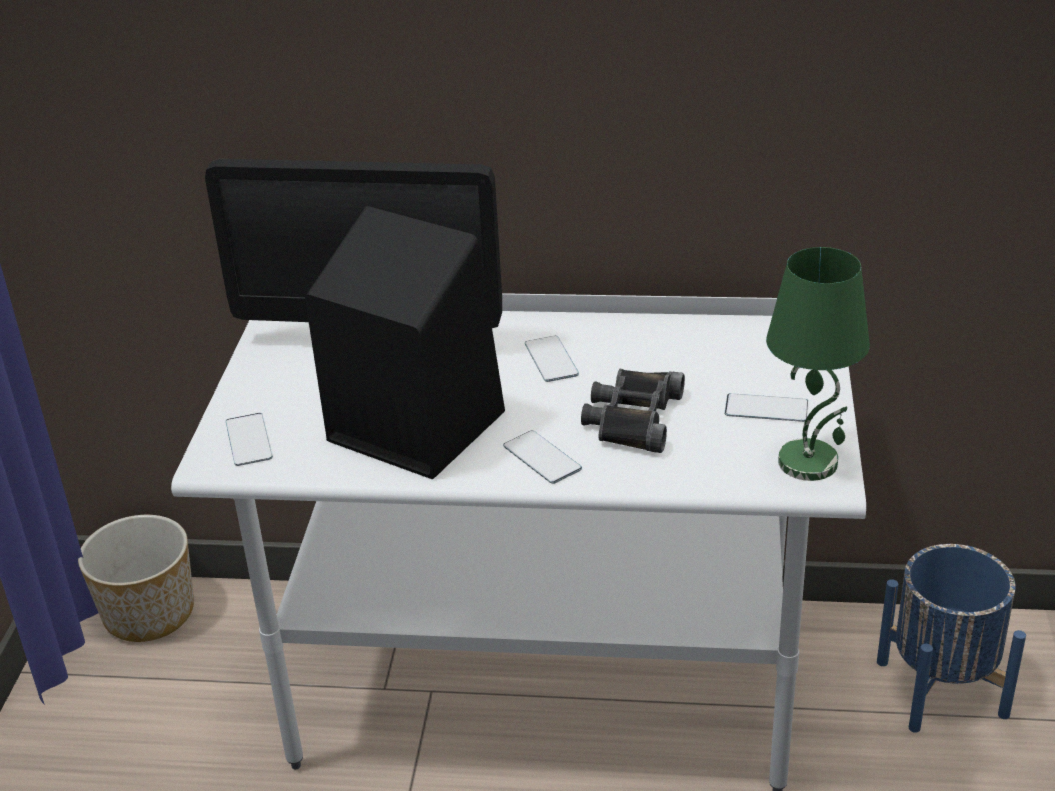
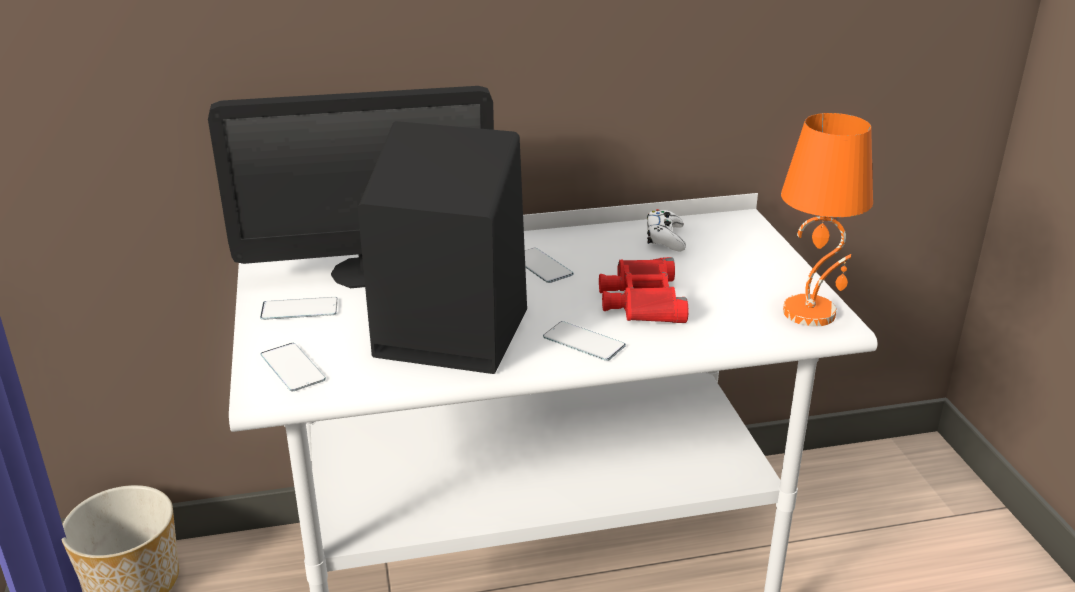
camera: 20 degrees left, 5 degrees down
(632, 418) = (641, 300): black binoculars -> red binoculars
(708, 342) = (665, 238): none -> white game controller
(766, 408) = (746, 278): phone -> phone (299, 309)
(810, 462) = (810, 312): green table lamp -> orange table lamp
(941, 687) = (848, 509): blue planter -> none

